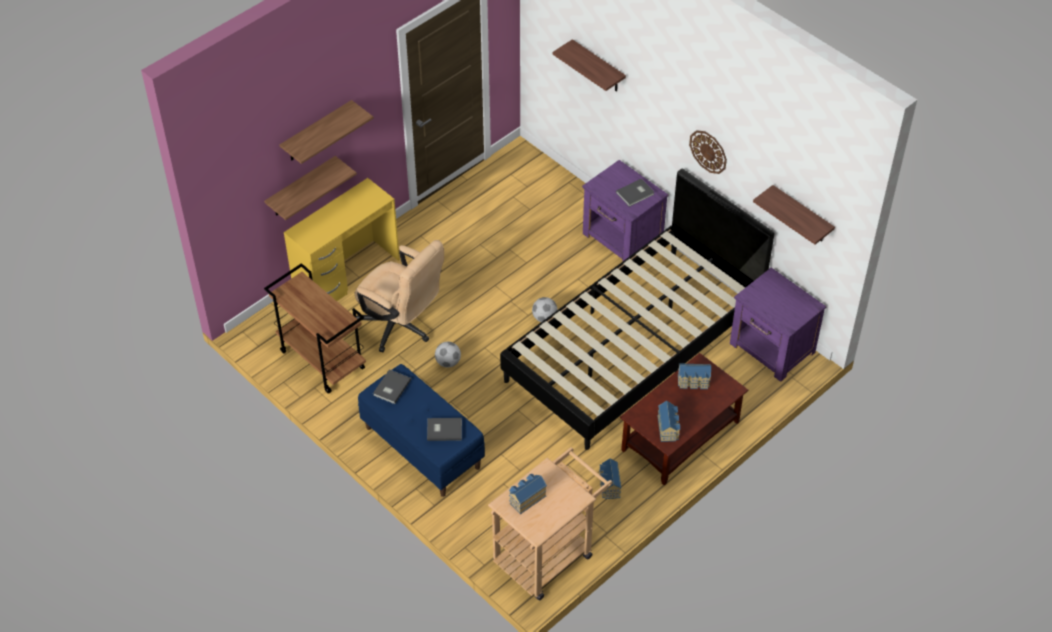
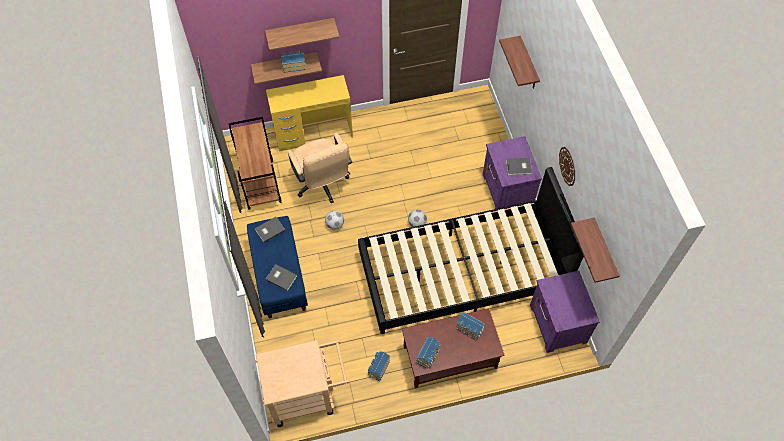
camera: 30 degrees right, 10 degrees up
(526, 498) = (282, 363): toy house -> toy house (293, 65)

